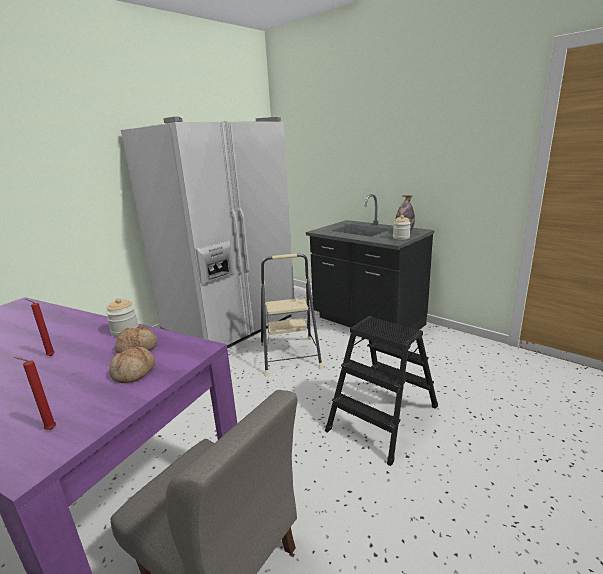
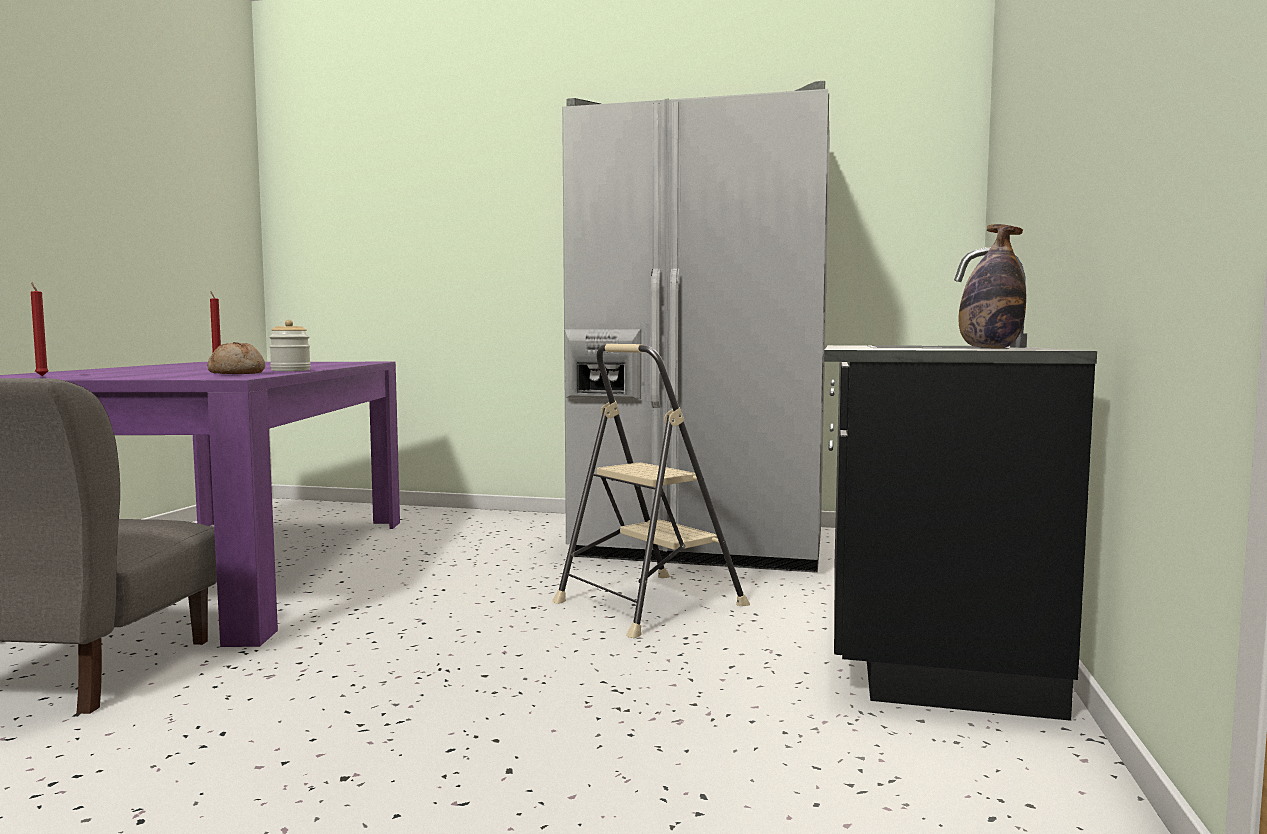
camera: 60 degrees right, 15 degrees down
(134, 372) = (164, 375): bread -> none
(383, 417) = (481, 729): black step ladder -> none
(401, 237) = (916, 348): jar -> none

